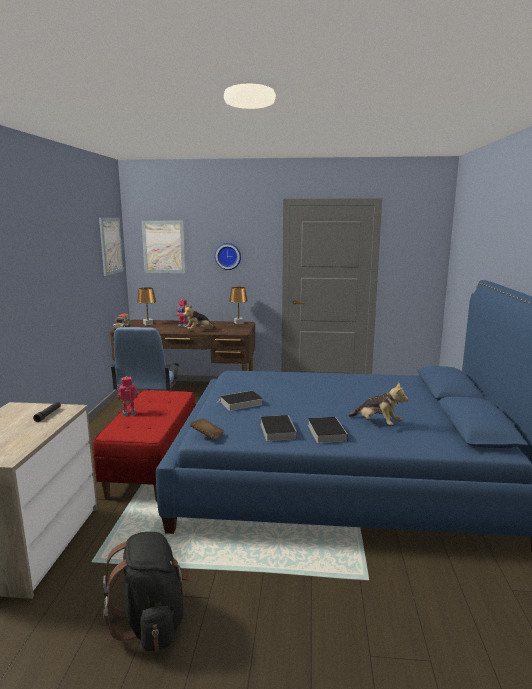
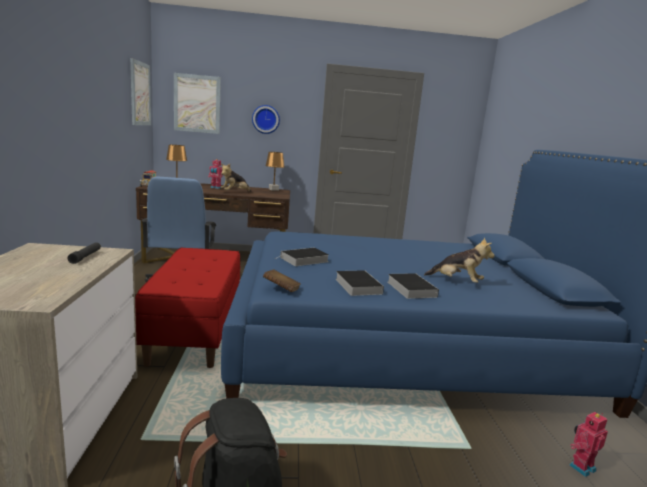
camera: 10 degrees left, 0 degrees up
(129, 412) = (172, 268): toy robot -> toy robot (580, 466)

